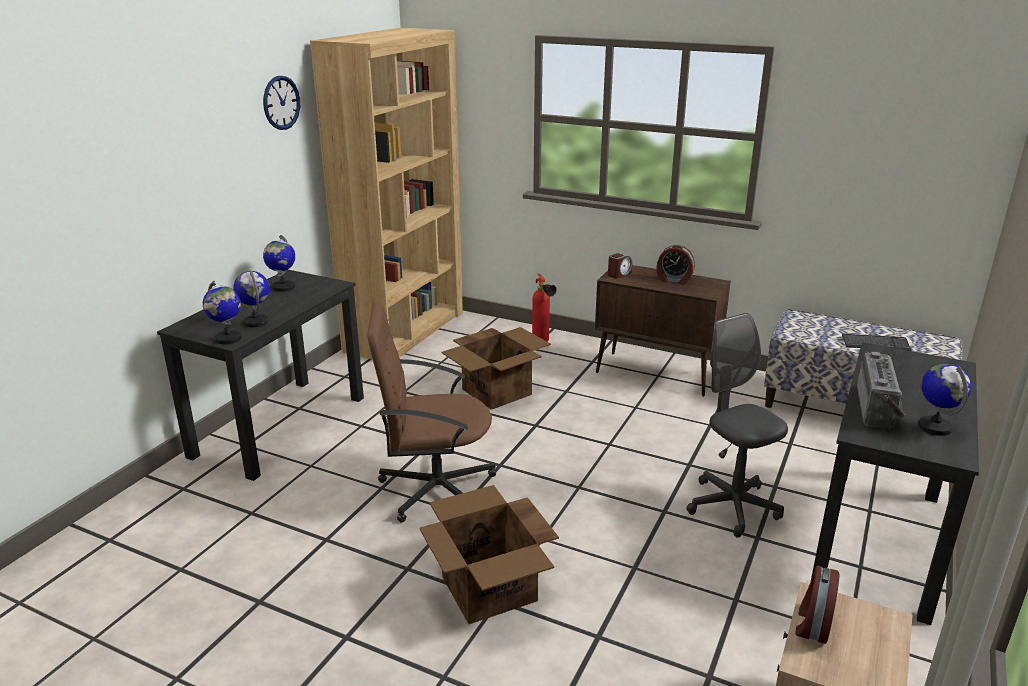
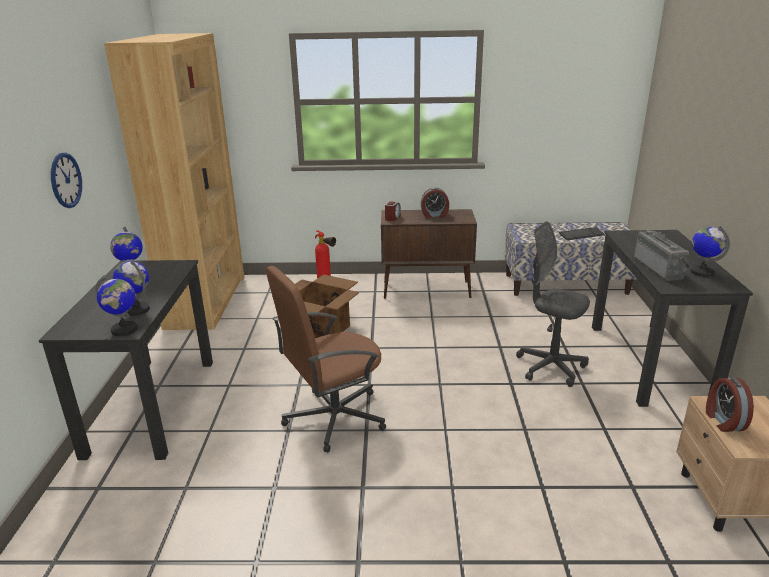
camera: 25 degrees left, 0 degrees up
(281, 102) = (91, 103): wall clock -> wall clock (66, 180)
(489, 590) = (439, 481): cardboard box -> none

